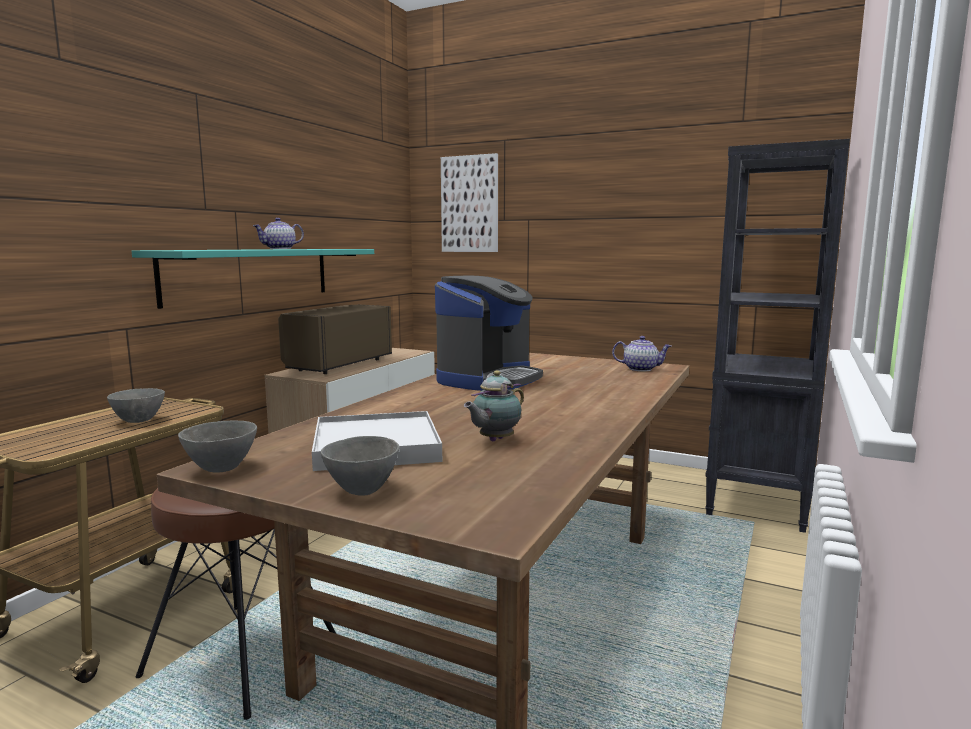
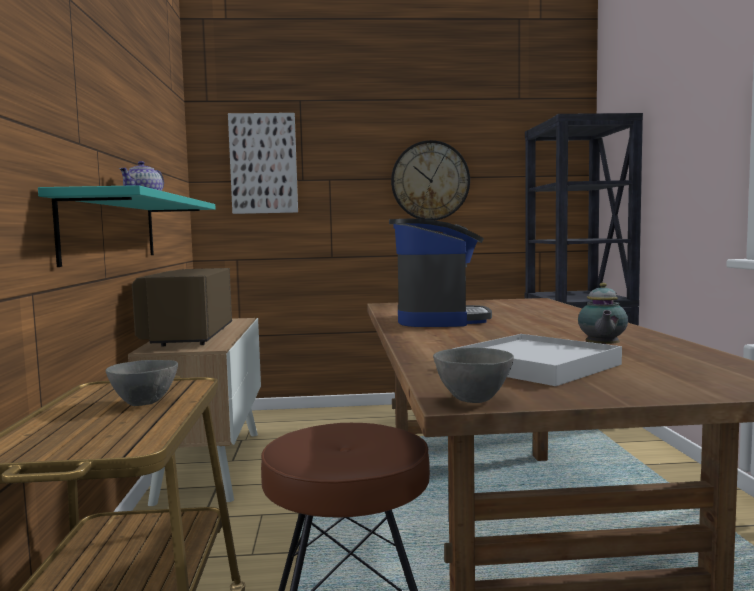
camera: 30 degrees left, 5 degrees down
(361, 490) = (639, 388): grey bowl -> none
(628, 221) = (430, 181): none -> wall clock
(640, 369) = (525, 302): teapot -> none

